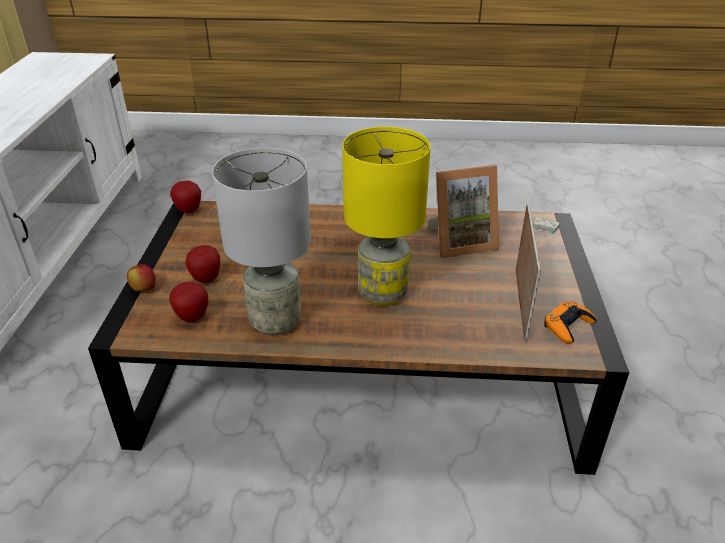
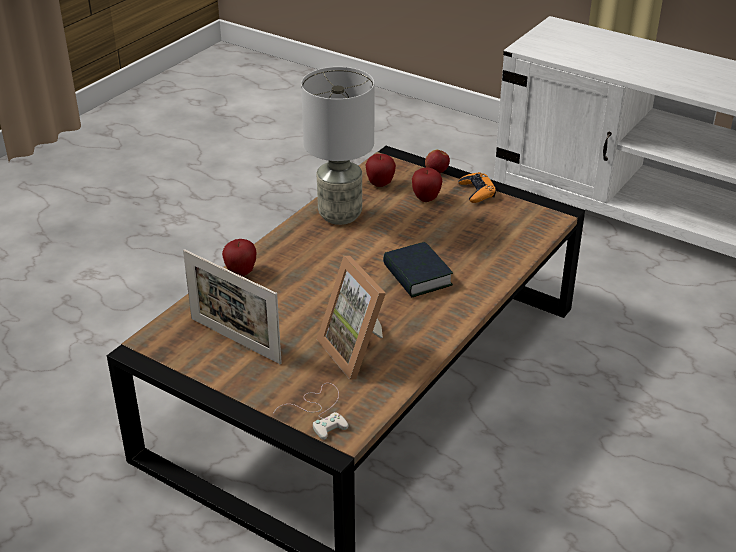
camera: 120 degrees right, 0 degrees up
(189, 211) = (554, 212): apple -> apple (241, 272)
(341, 246) = (417, 276): none -> book
(383, 293) = (324, 274): yellow table lamp -> none
(461, 242) = (358, 351): picture frame -> picture frame turned 45 degrees counterclockwise
(568, 326) = (182, 351): orange game controller -> orange game controller (477, 192)

